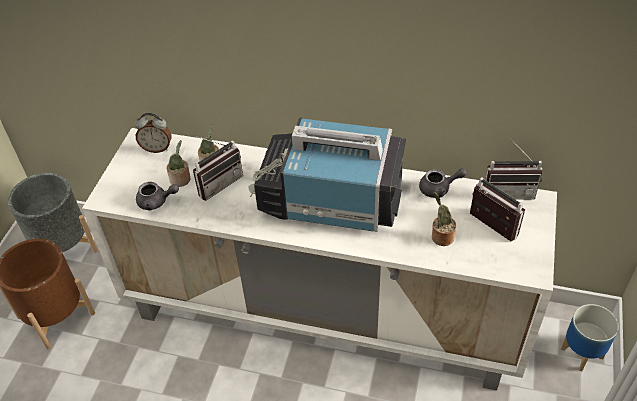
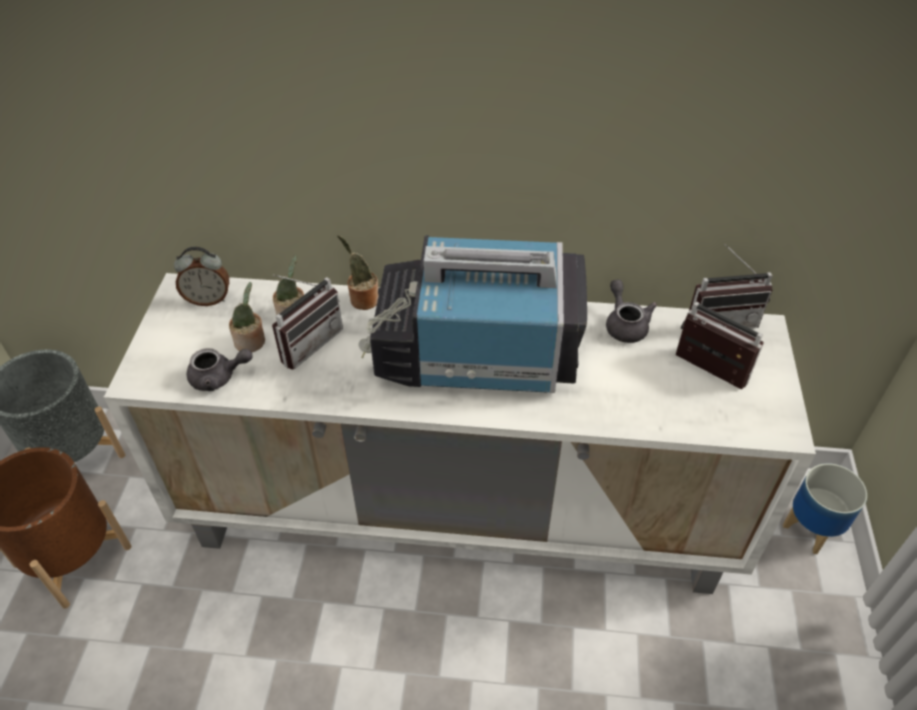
camera: 10 degrees left, 0 degrees up
(439, 189) = (625, 324): grey teapot -> grey teapot turned 90 degrees counterclockwise
(441, 237) = (643, 391): potted plant -> potted plant (362, 299)

